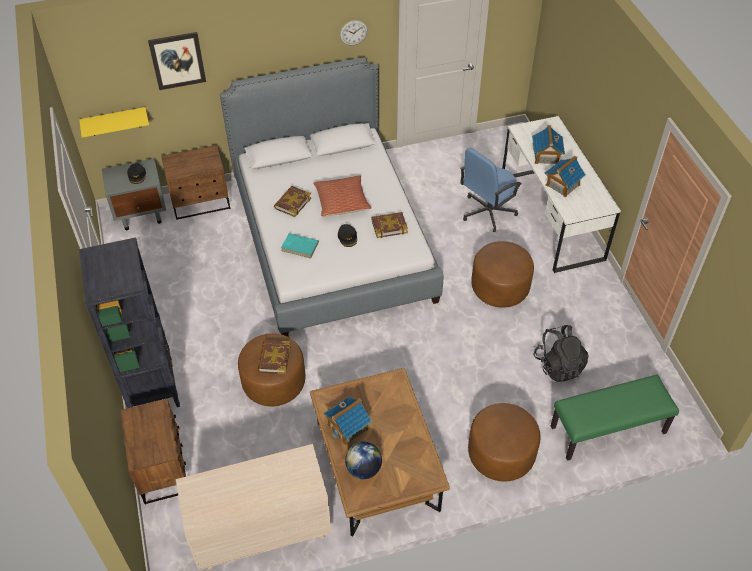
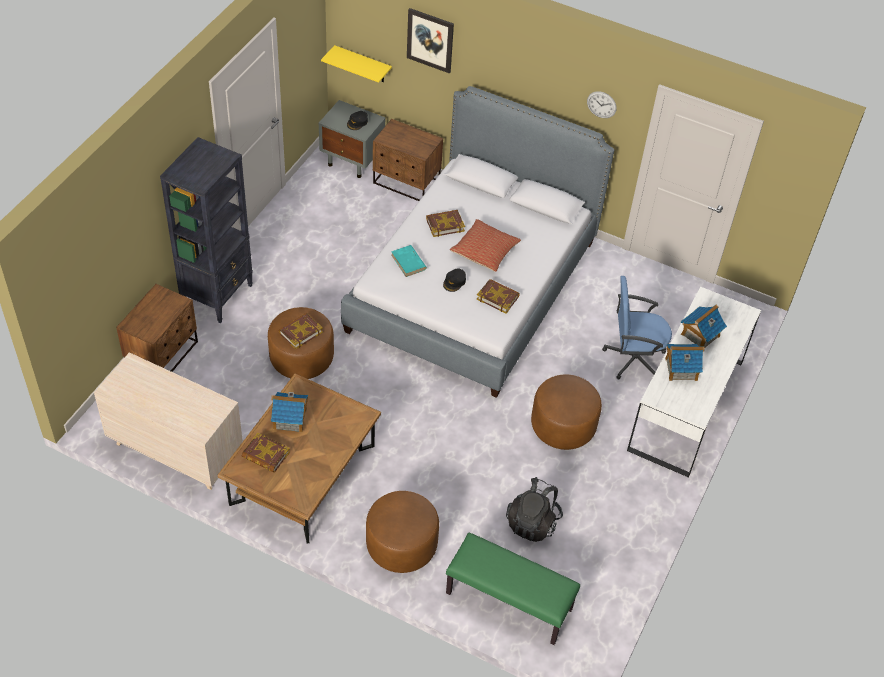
camera: 40 degrees right, 0 degrees up
(363, 469) = (265, 455): globe -> book

